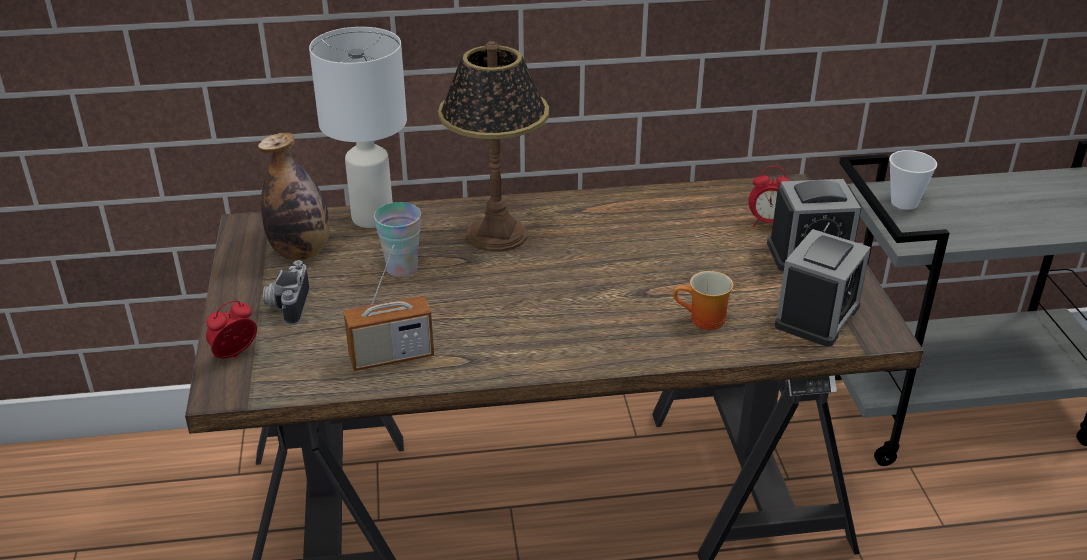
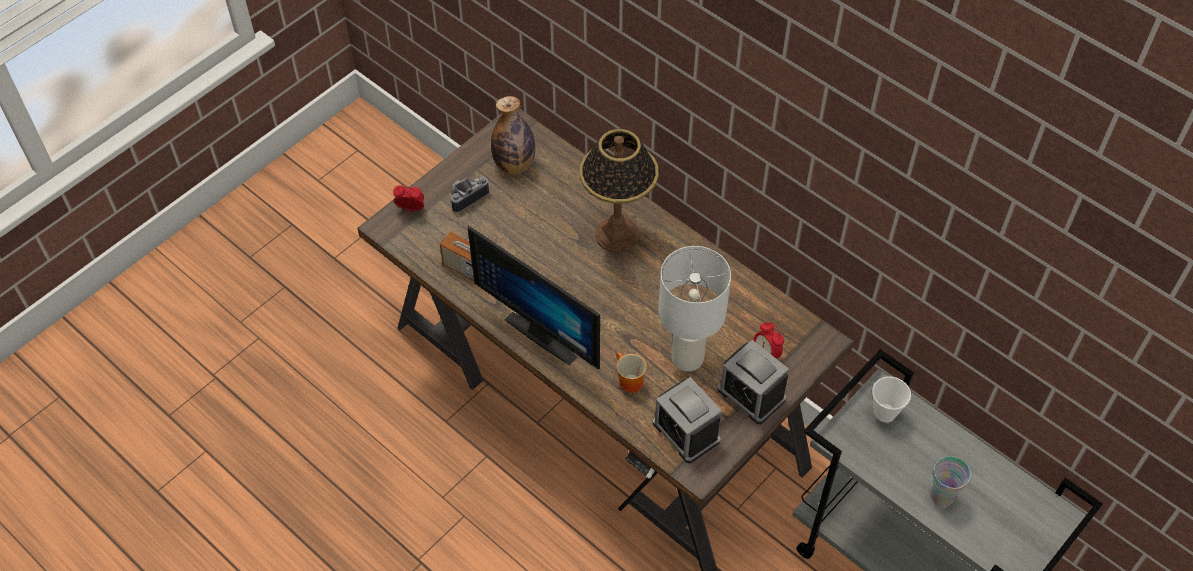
camera: 50 degrees right, 20 degrees up
(372, 216) = (577, 167): white table lamp -> white table lamp (688, 357)
(402, 268) = (543, 218): cup -> cup (942, 495)
(561, 343) = (547, 331): none -> monitor
(817, 316) = (686, 432): alarm clock -> alarm clock turned 60 degrees clockwise

